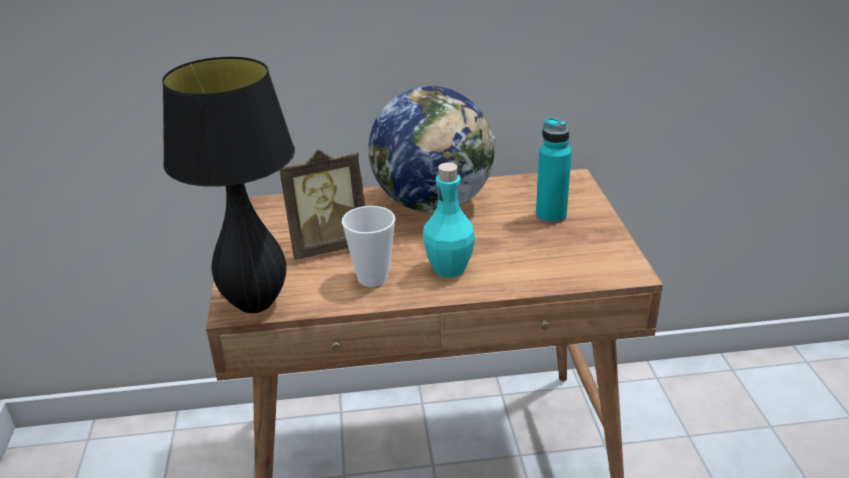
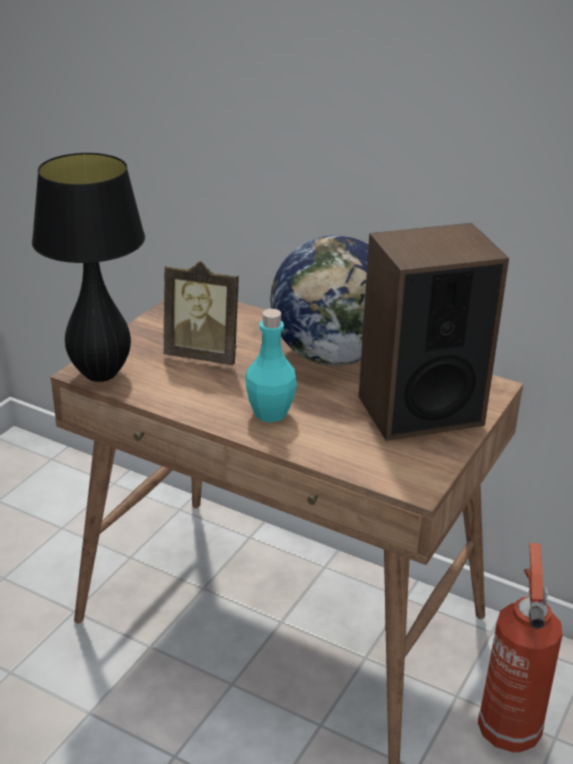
camera: 35 degrees right, 0 degrees up
(372, 278) = (203, 394): cup -> none
(551, 216) = (419, 410): turquoise bottle -> speaker
(656, 446) = (508, 727): none -> fire extinguisher

